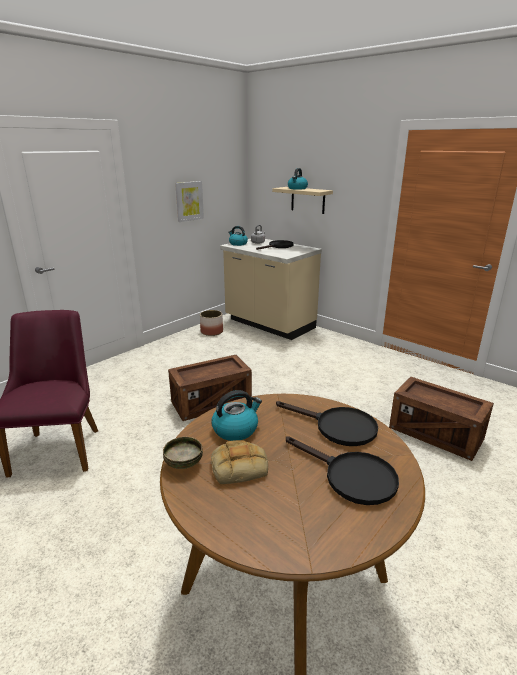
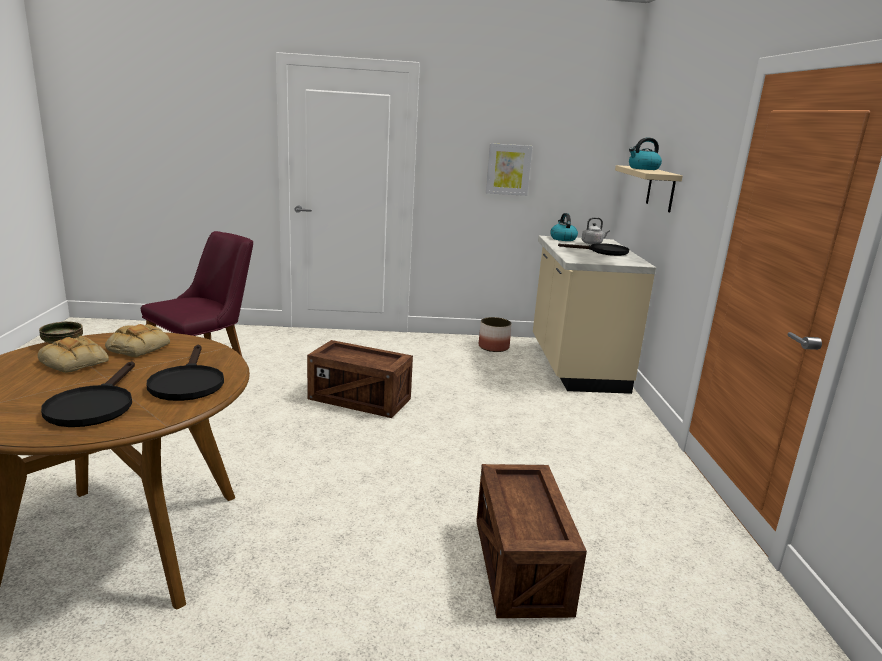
camera: 45 degrees right, 5 degrees down
(236, 429) = (138, 347): kettle -> bread

